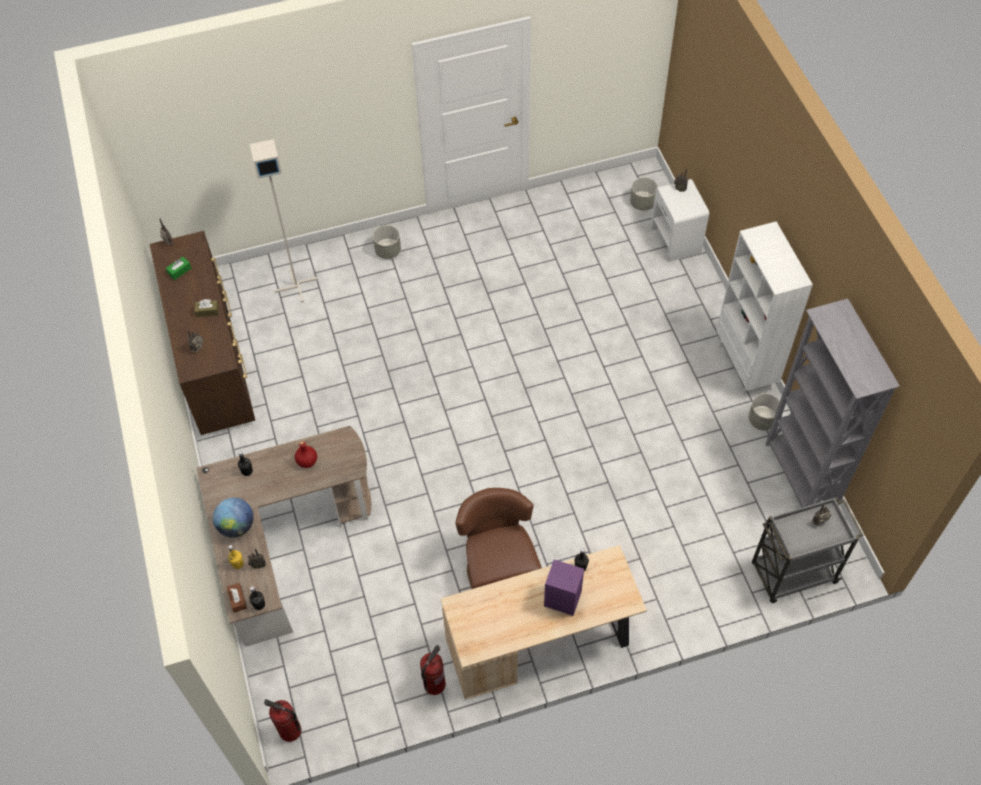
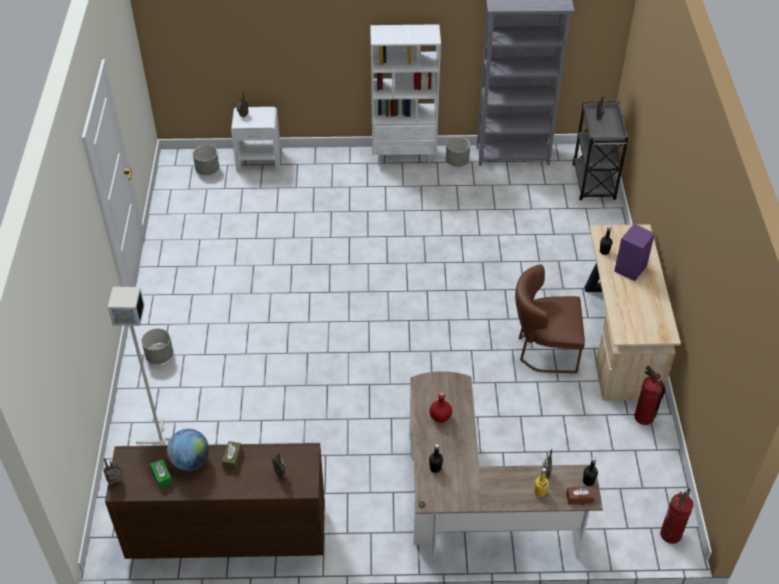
camera: 75 degrees left, 10 degrees down
(237, 526) = (497, 486): globe -> globe (190, 461)

